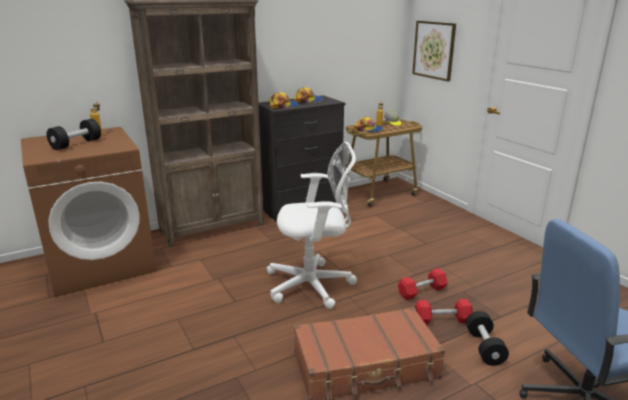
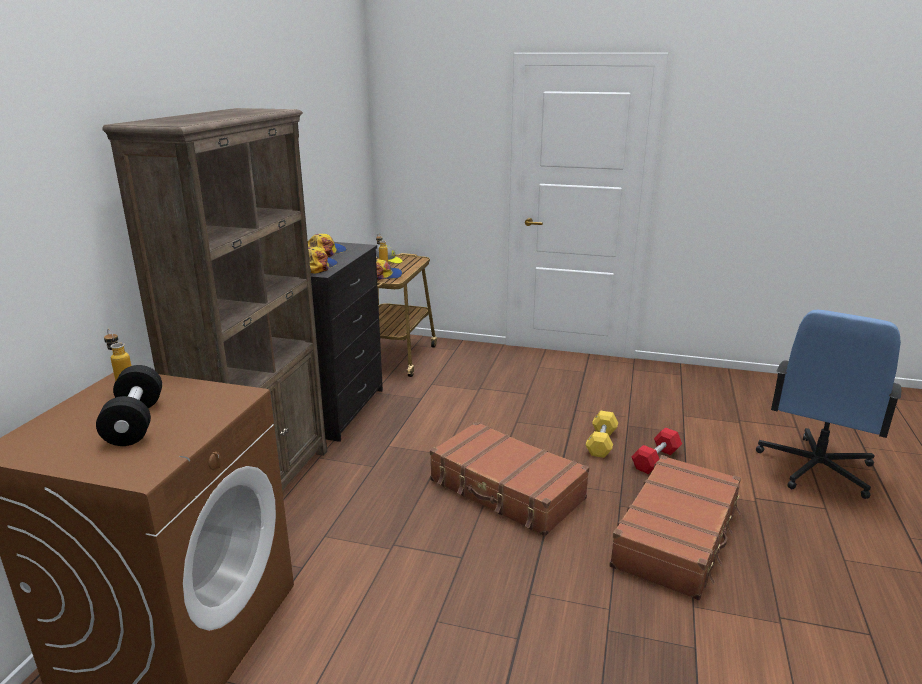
camera: 45 degrees left, 0 degrees up
(313, 285) = (506, 490): white office chair -> brown suitcase
(422, 291) = (601, 442): red dumbbell -> yellow dumbbell
(434, 50) = (424, 158): picture -> none
(484, 347) = (715, 465): black dumbbell -> none

